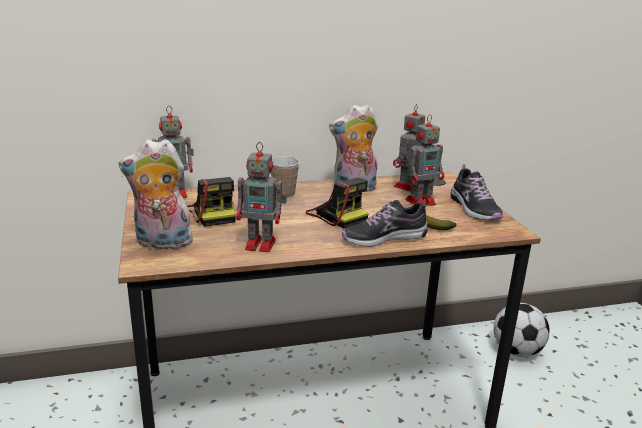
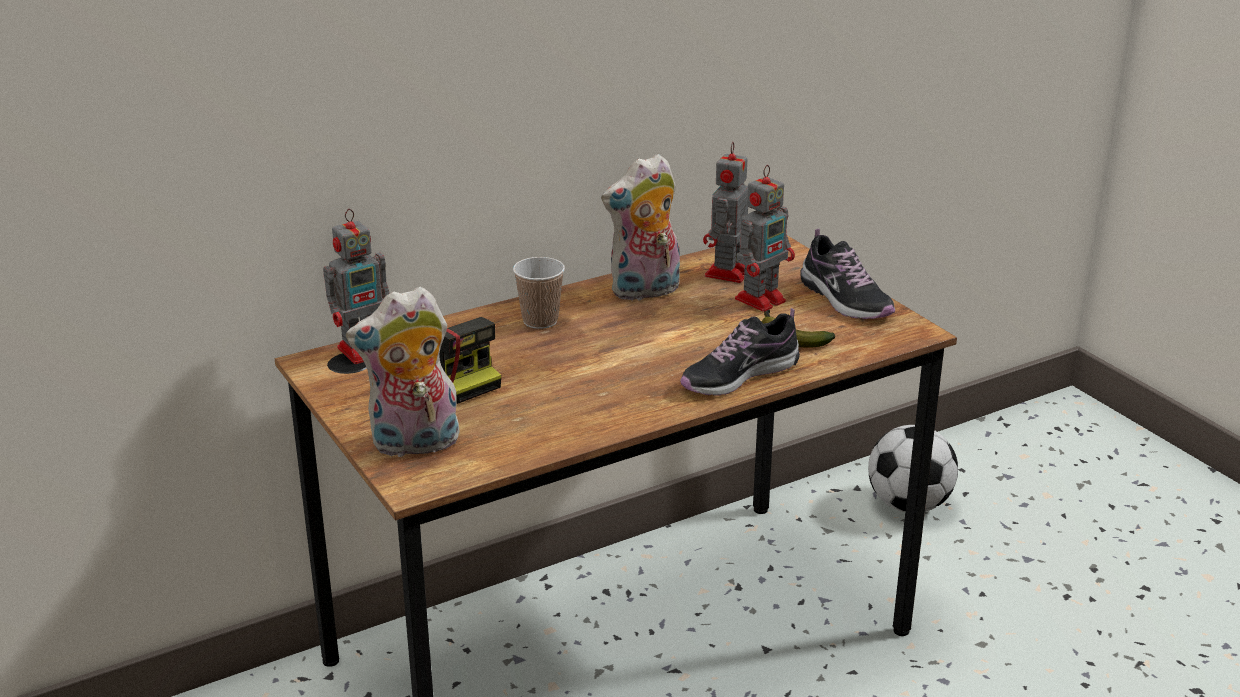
camera: 15 degrees left, 5 degrees up
(262, 244) = (567, 419): toy robot -> none
(337, 215) = (647, 347): camera -> none

